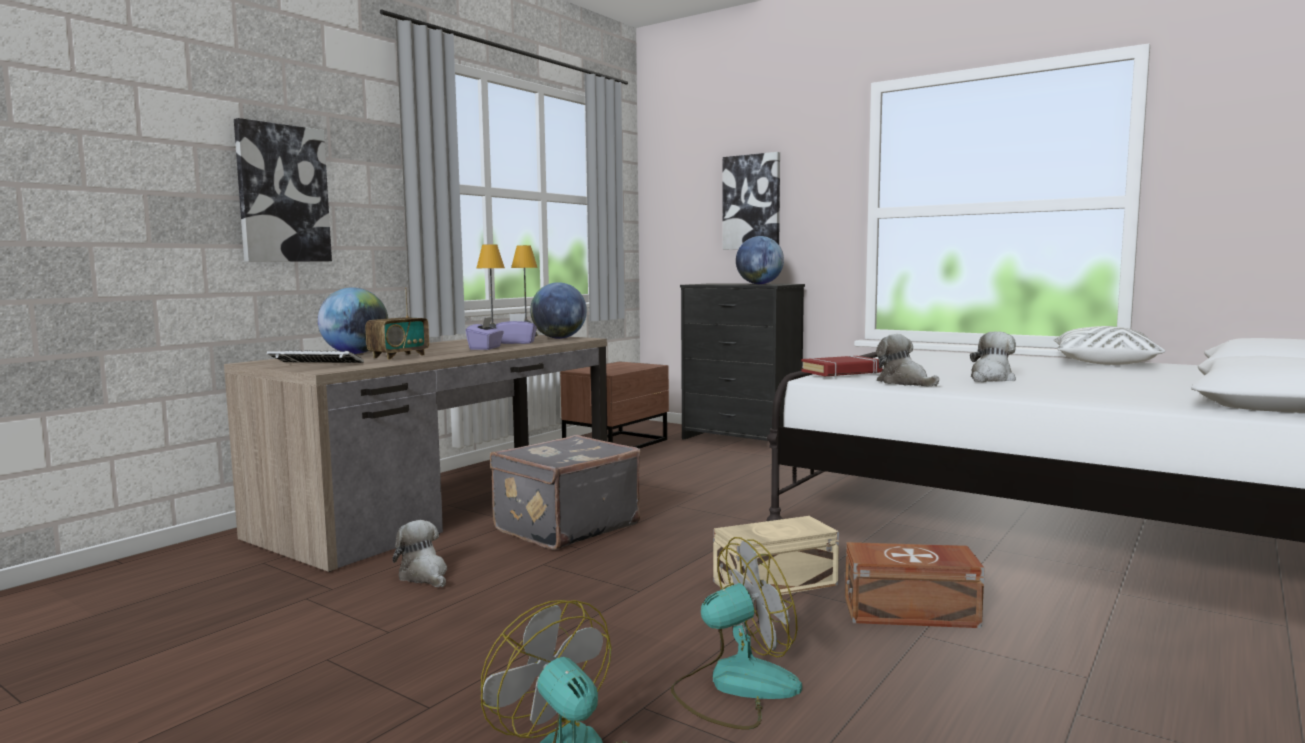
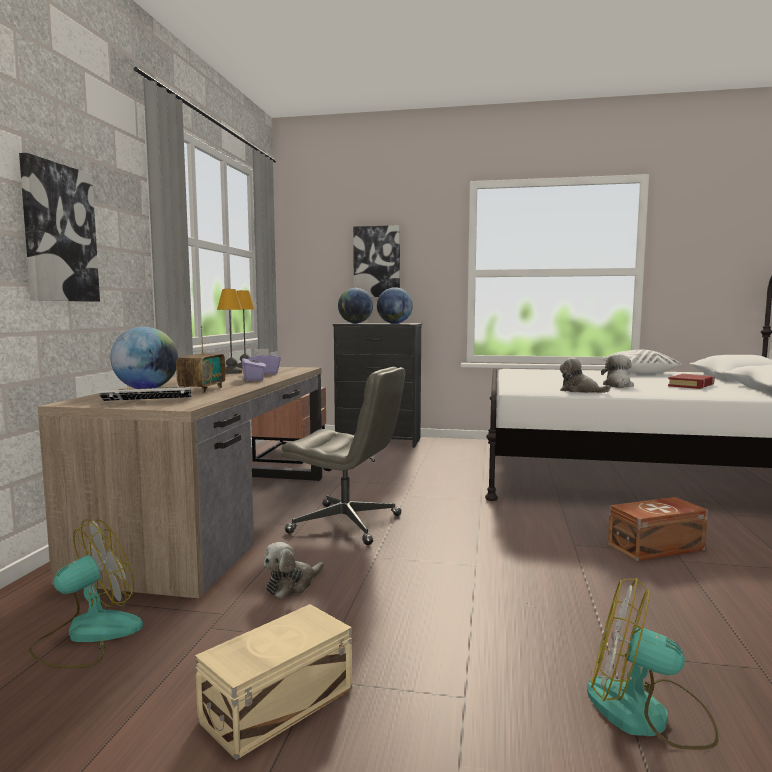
camera: 25 degrees left, 0 degrees up
(424, 576) = (292, 585): plush toy -> plush toy turned 75 degrees counterclockwise
(559, 338) = (282, 368): globe -> globe (355, 323)
(564, 527) = (347, 524): grey suitcase -> grey office chair
(735, 687) = (640, 622): fan -> fan (87, 635)
(772, 582) = (551, 542): beige storage box -> beige storage box (275, 704)
(842, 372) = (524, 386): red book -> red book (691, 385)

